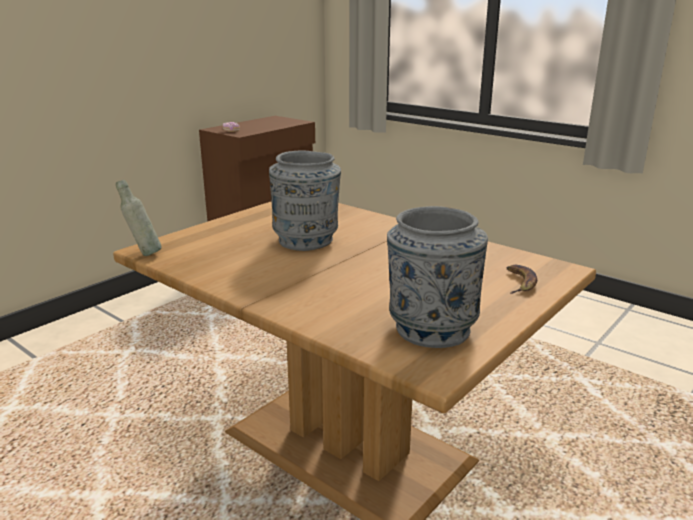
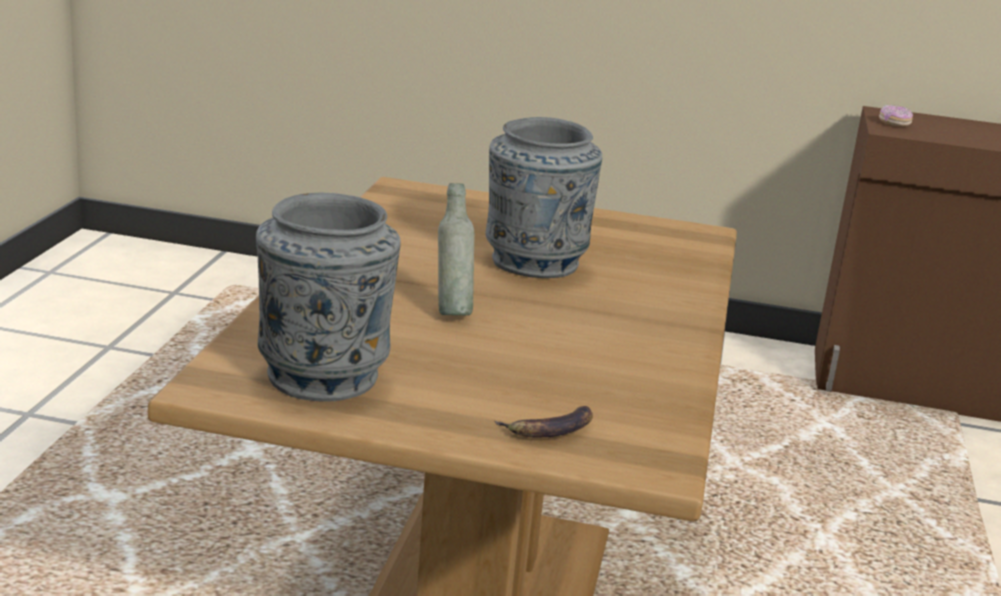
camera: 60 degrees right, 0 degrees up
(143, 254) = (386, 190): grey bottle -> grey bottle (452, 312)

